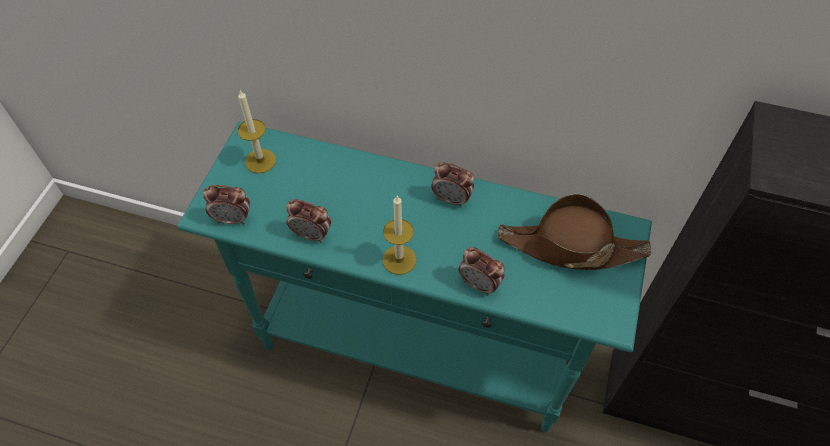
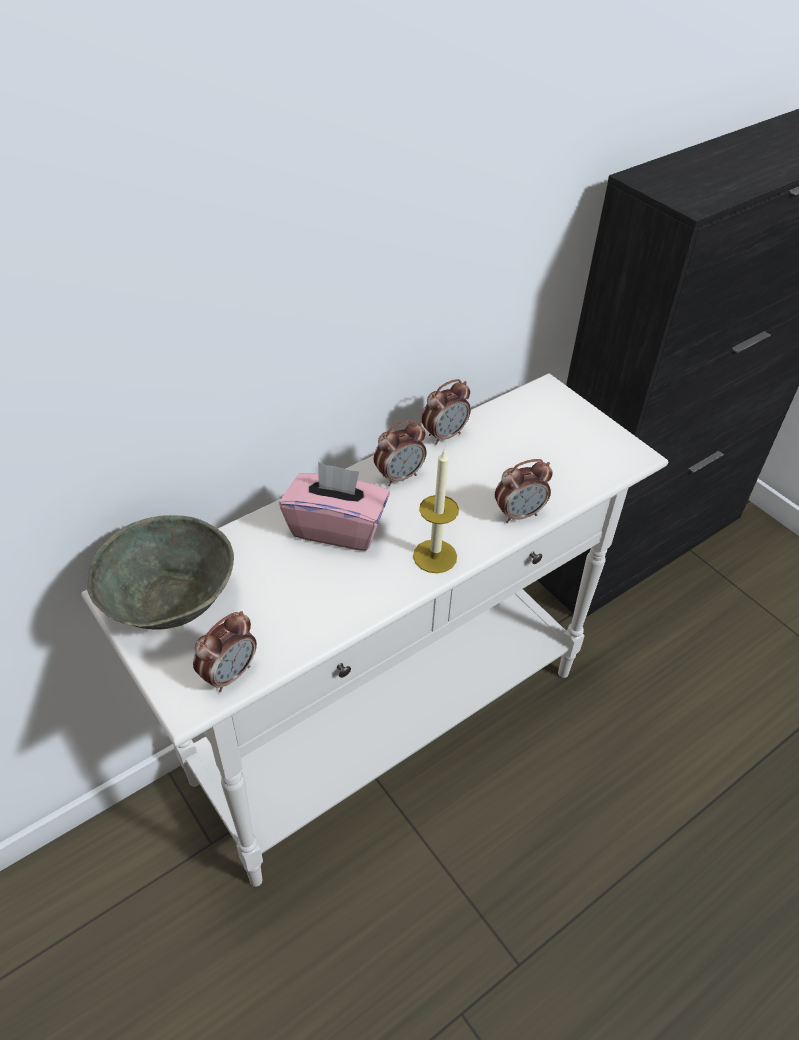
camera: 55 degrees left, 10 degrees down
(260, 161) = (171, 602): candle -> grey bowl
(312, 235) = (330, 610): alarm clock -> alarm clock (444, 435)
(378, 196) = (337, 527): none -> pink tissue box
(416, 347) = (391, 725): turquoise console table -> white console table
(570, 247) = (532, 432): brown hat -> none

